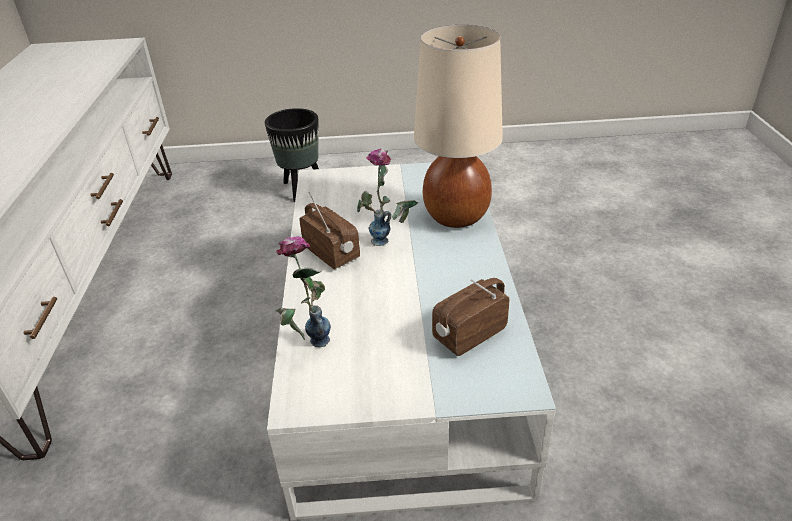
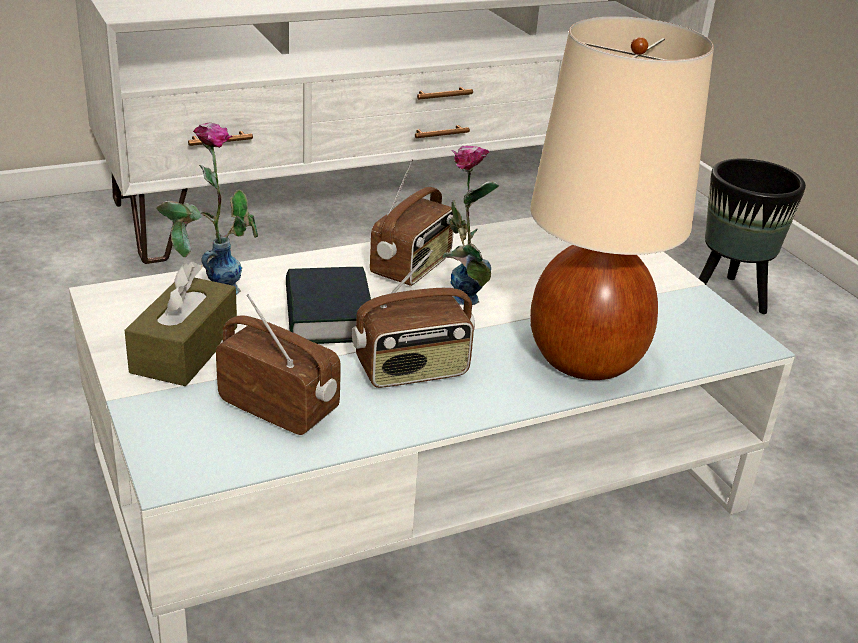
camera: 65 degrees right, 5 degrees down
(374, 298) = (327, 316): none -> book
(388, 369) = (185, 349): none -> brown tissue box
(448, 276) = (412, 371): none -> radio

